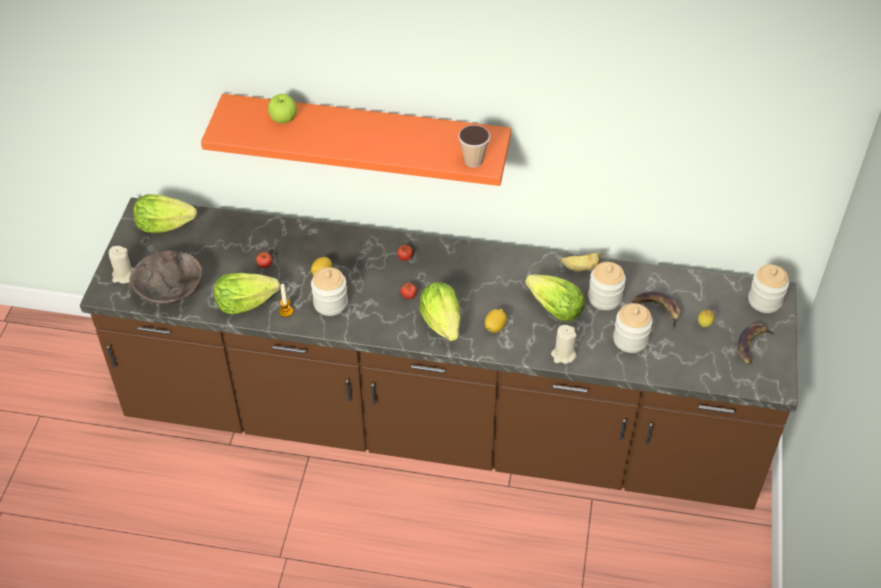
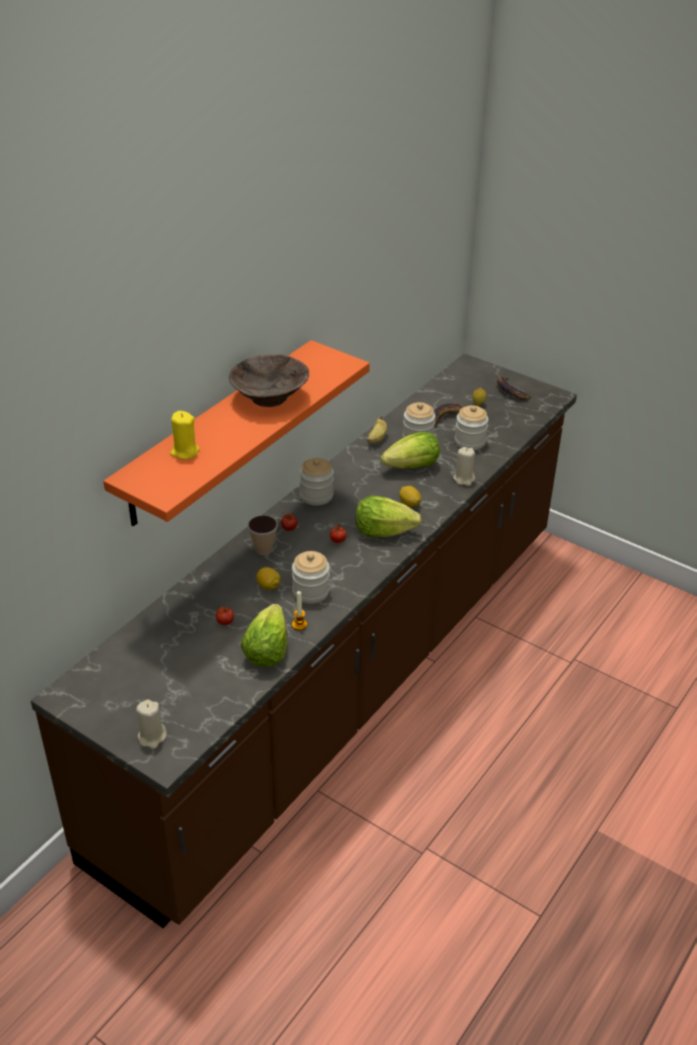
camera: 65 degrees left, 10 degrees down
(164, 225) = (102, 683): lettuce -> none
(171, 292) = (208, 703): brown bowl -> brown bowl (270, 397)
(283, 119) = (184, 452): apple -> yellow candle
(473, 161) = (337, 368): cup -> cup (263, 549)
(765, 300) = (472, 371): jar -> jar (316, 496)

